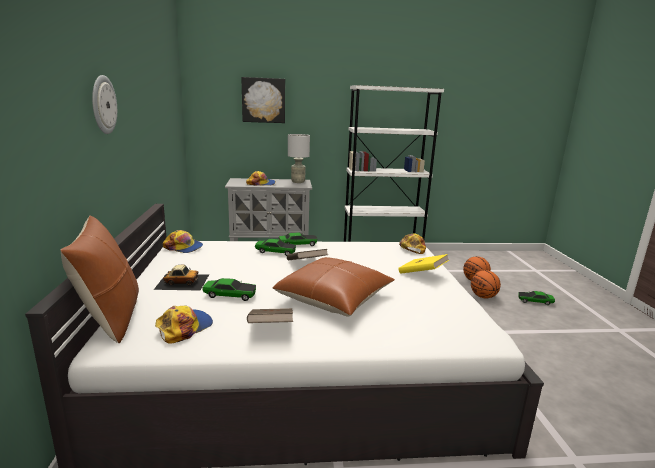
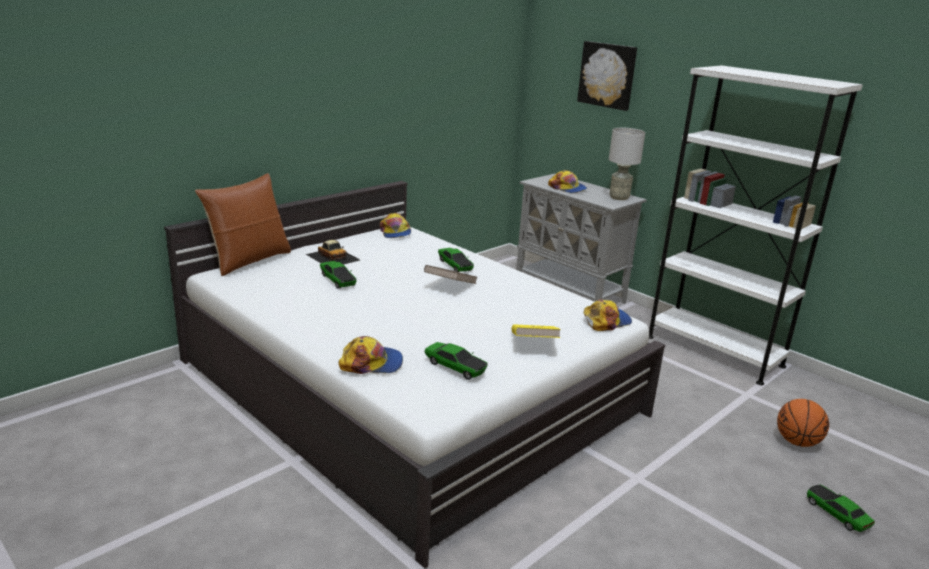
camera: 50 degrees right, 5 degrees up
(103, 105) = (313, 77): wall clock -> none
(184, 327) = (266, 285): cap -> cap (371, 363)
(271, 328) = (306, 312): brown book -> none
(298, 244) = (493, 267): toy car -> toy car (455, 367)
(334, 298) = (397, 318): brown pillow -> none
(483, 296) = (756, 461): basketball -> none

